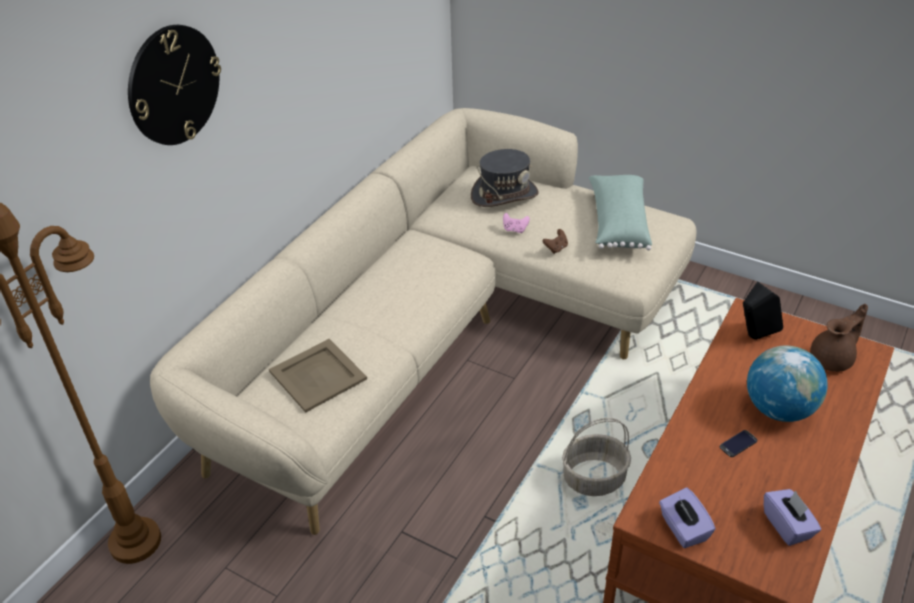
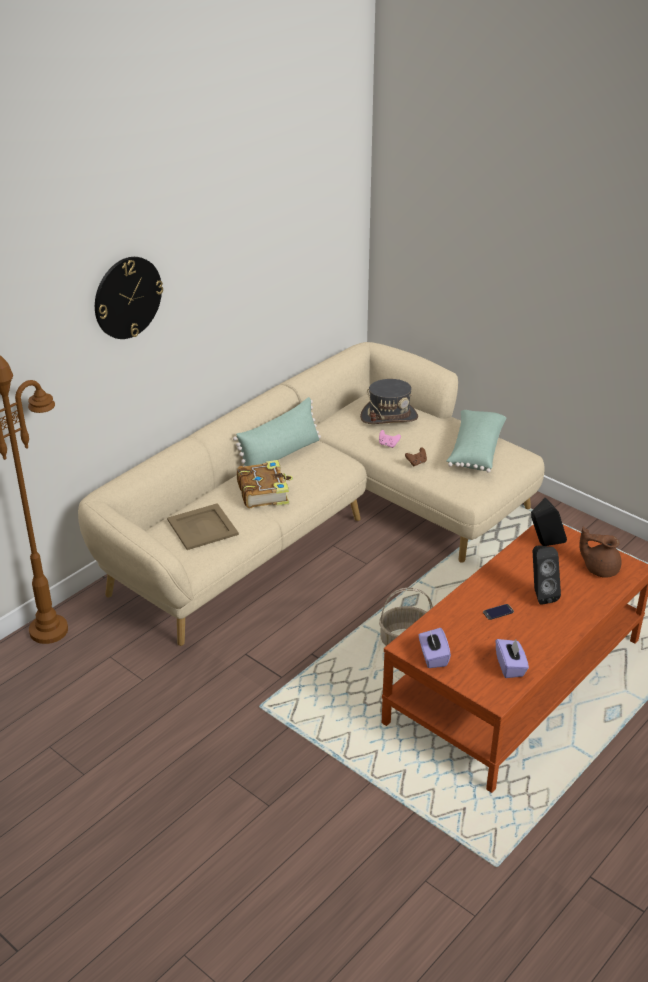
camera: 10 degrees right, 5 degrees down
(383, 313) = (264, 492): none -> book
(389, 261) = (280, 455): none -> green pillow
(778, 409) = (540, 594): globe -> black speaker
(832, 360) = (600, 568): brown teapot -> brown teapot turned 135 degrees counterclockwise

